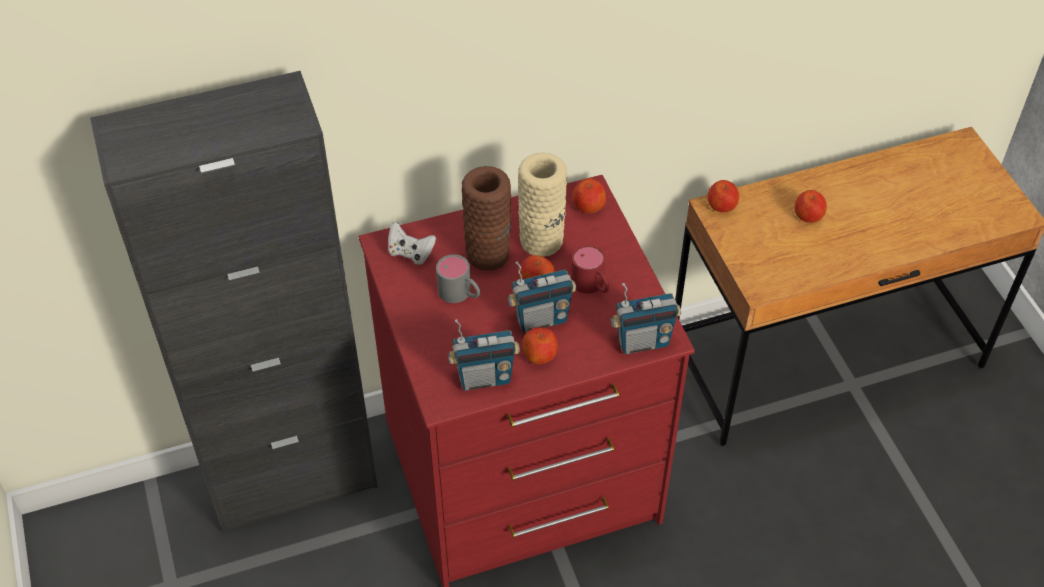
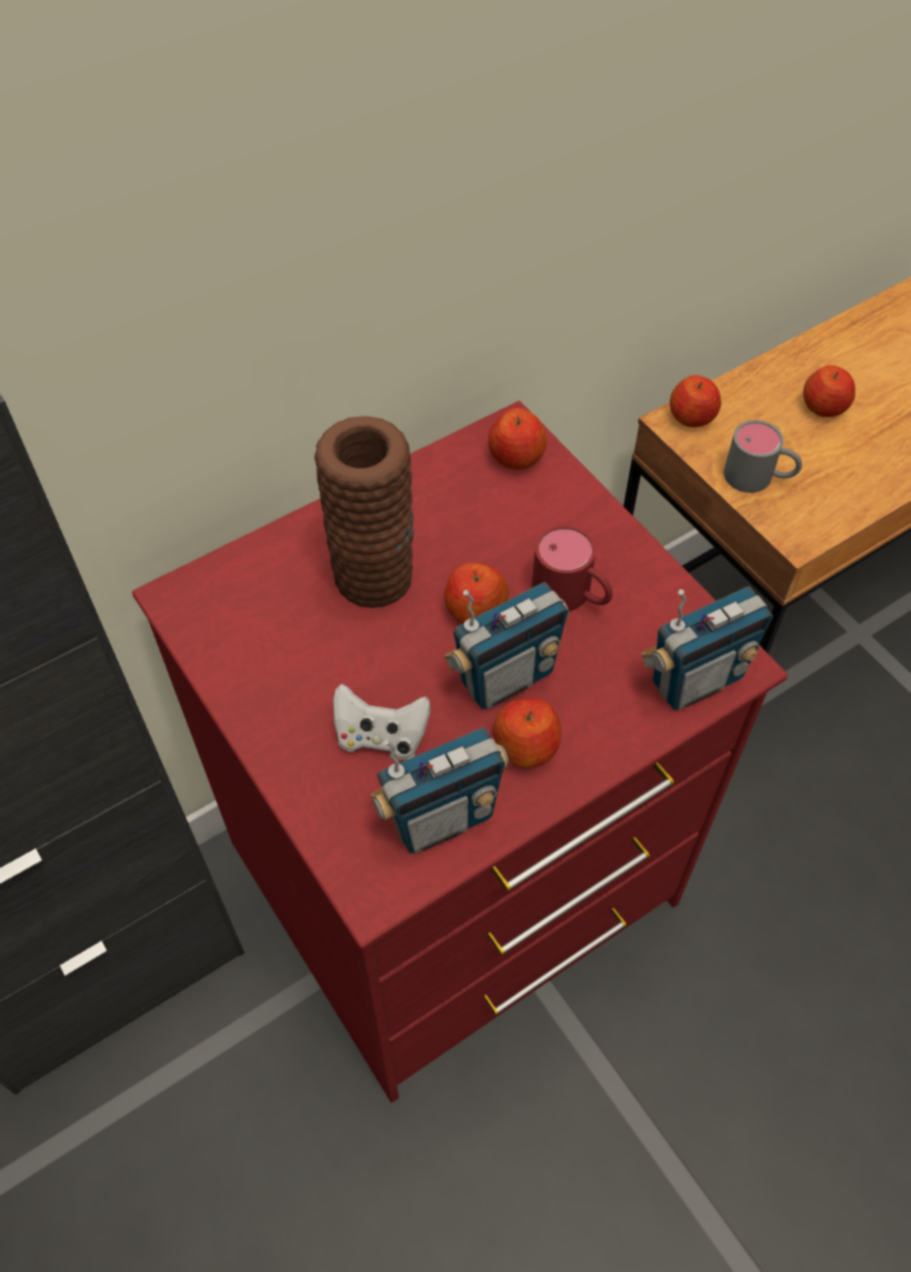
camera: 15 degrees left, 5 degrees up
(410, 253) = (235, 604): white game controller -> white game controller (381, 736)
(460, 294) = (347, 661): grey mug -> grey mug (759, 477)
(541, 240) = (458, 532): beige vase -> none

